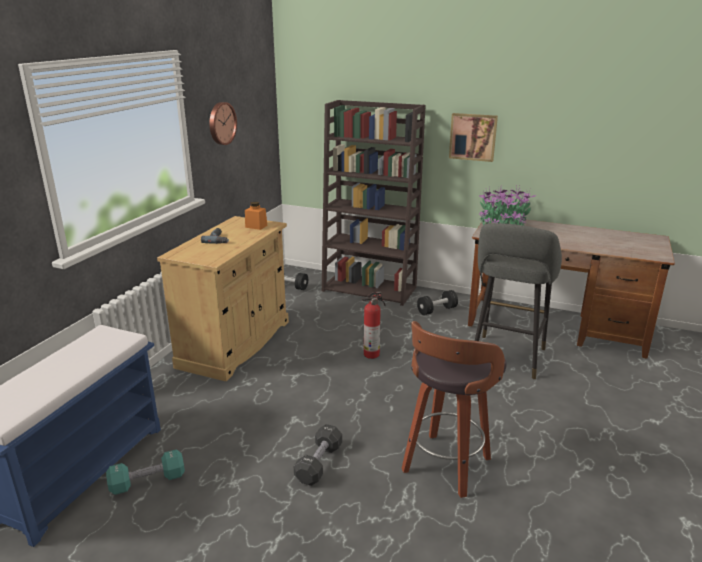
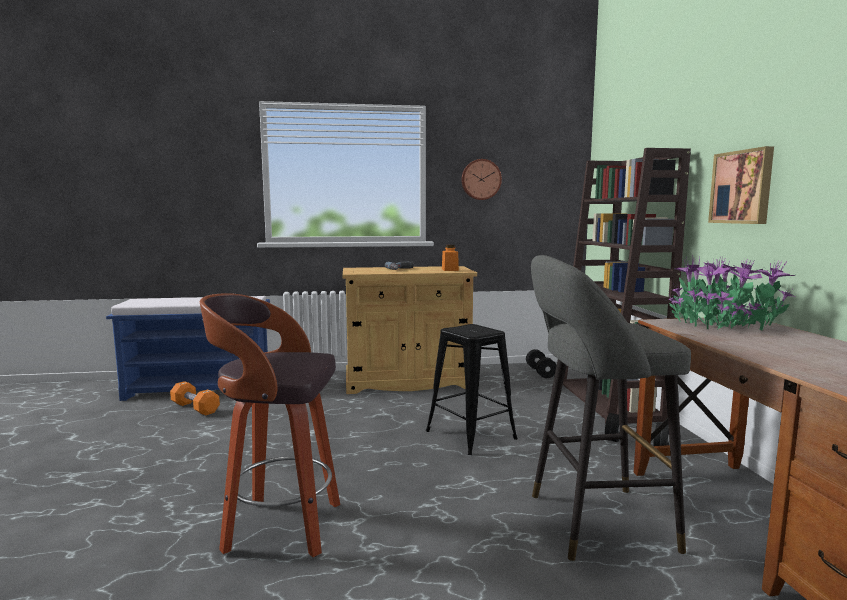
camera: 60 degrees right, 15 degrees down
(148, 482) = (195, 408): turquoise dumbbell -> orange dumbbell
(319, 463) = (248, 458): black dumbbell -> none
(372, 354) = (470, 435): fire extinguisher -> black stool

